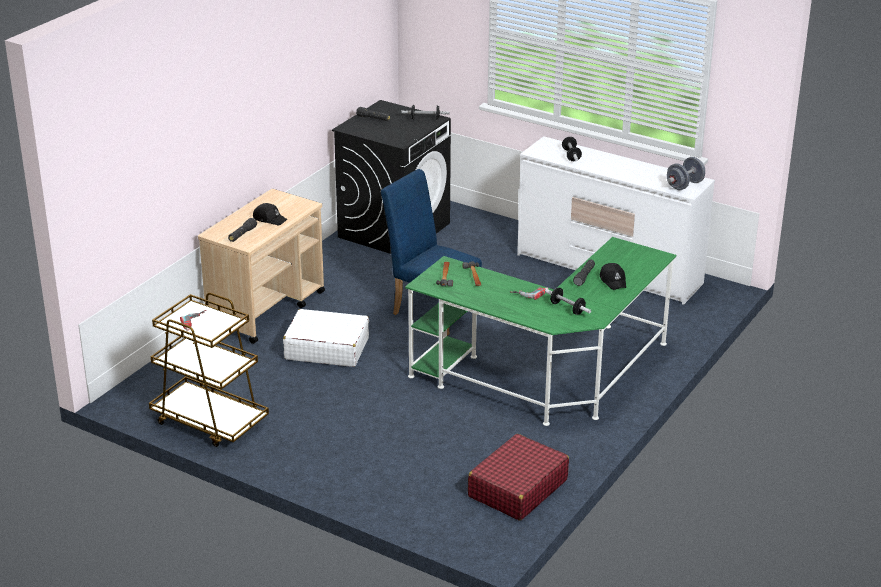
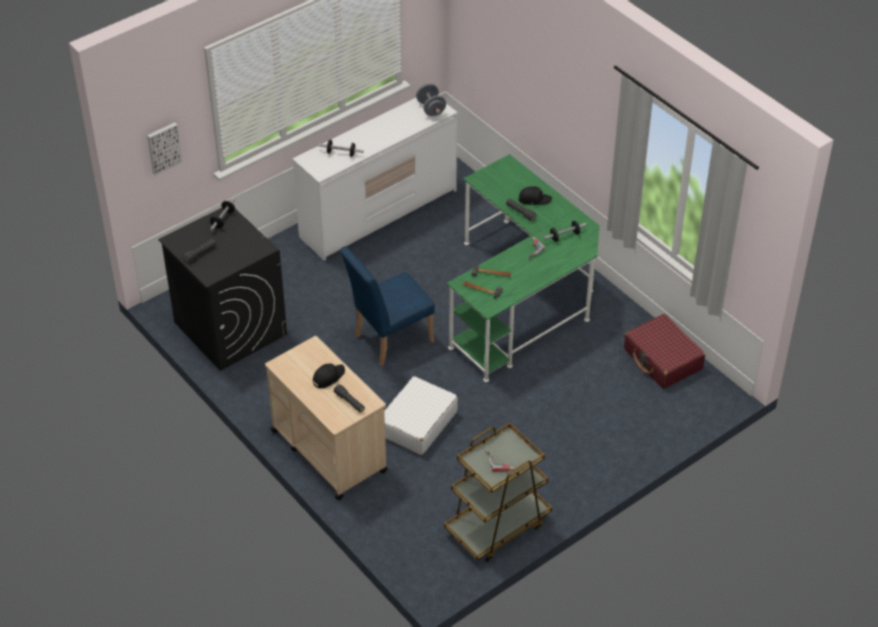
camera: 70 degrees left, 15 degrees up
(438, 34) = (163, 147): none -> picture

